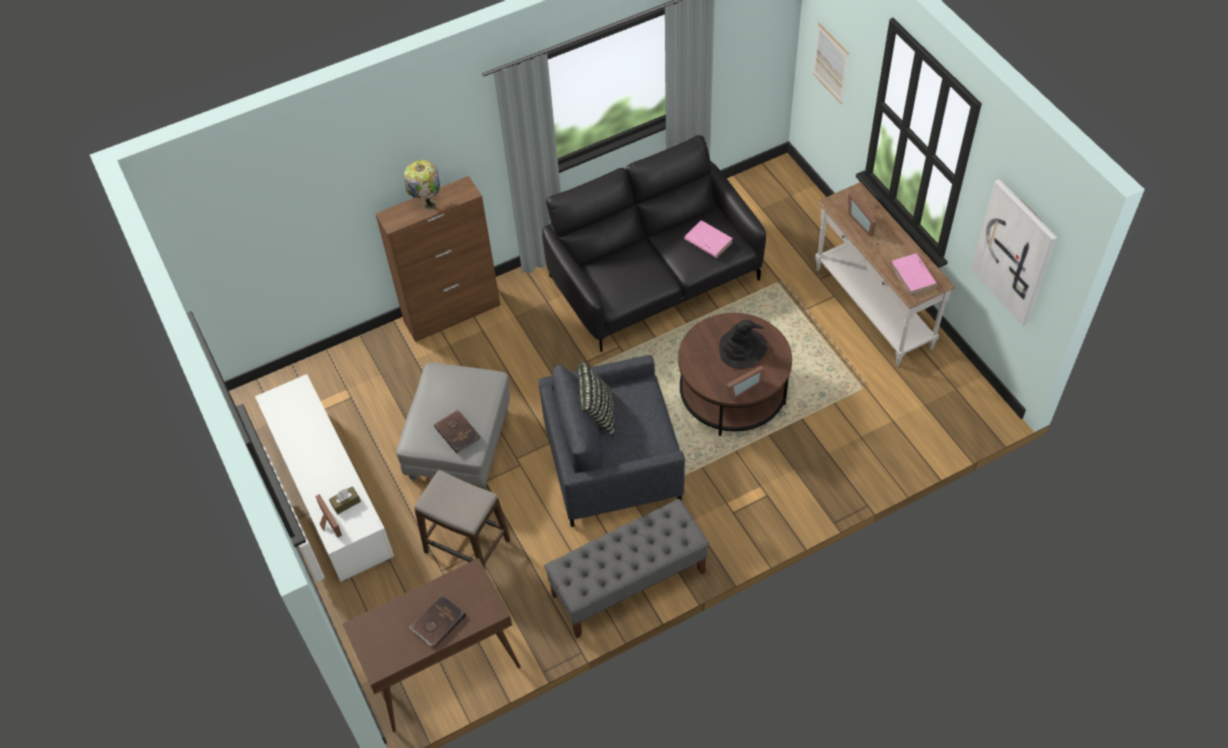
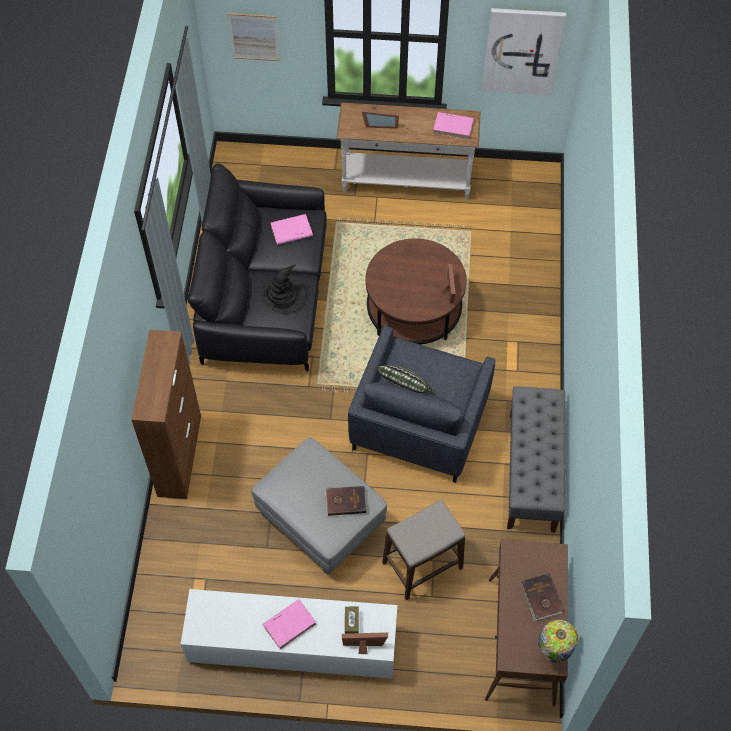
camera: 60 degrees left, 5 degrees up
(317, 459) = (290, 624): none -> pink book
(427, 205) = (156, 375): table lamp -> table lamp (552, 652)
(742, 349) = (412, 270): black hat -> black hat (284, 295)

